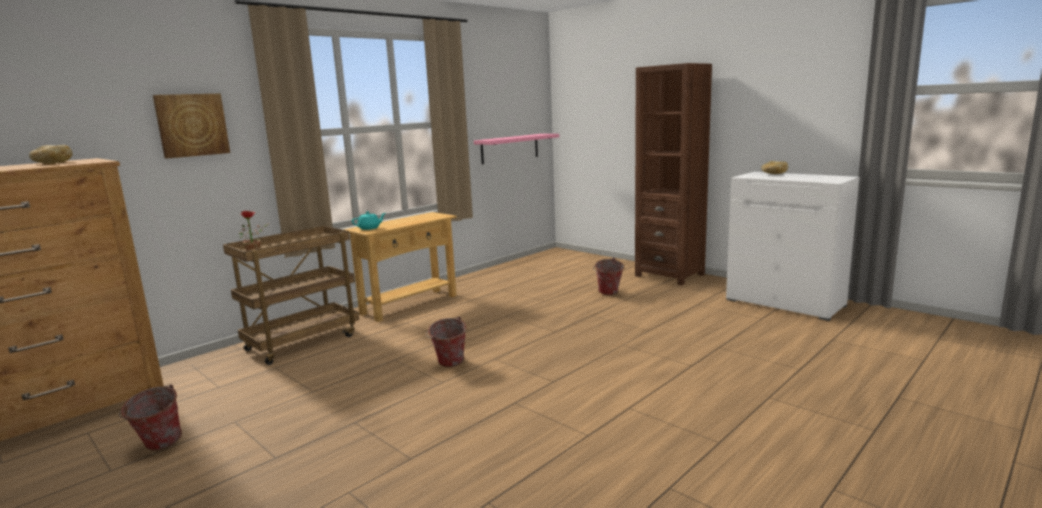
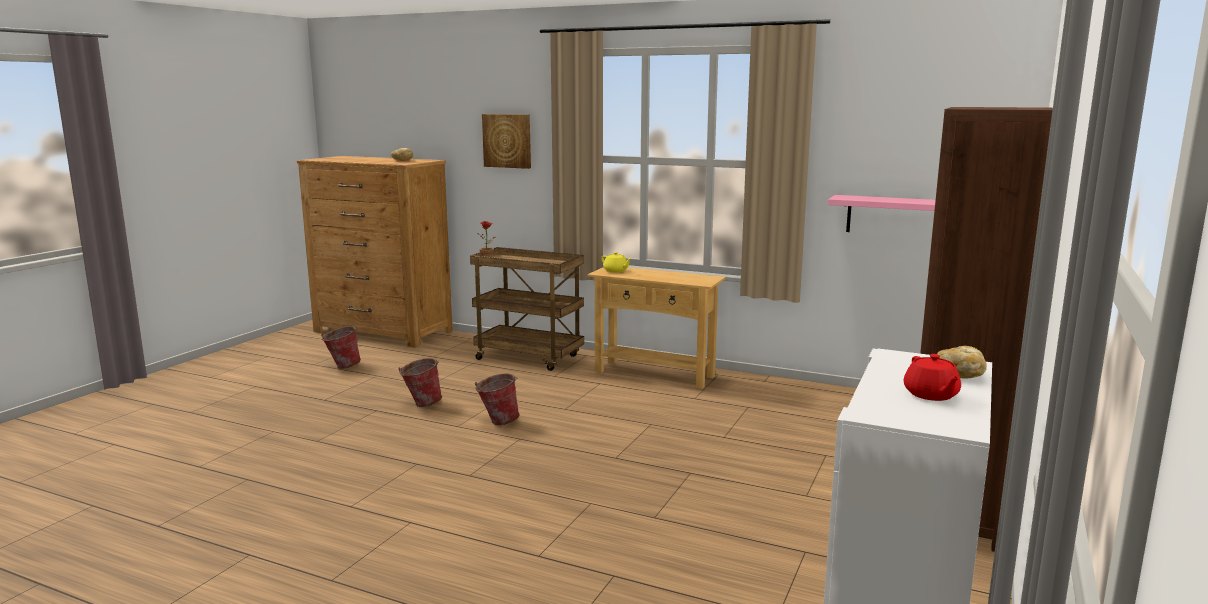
camera: 70 degrees right, 0 degrees up
(369, 228) = (616, 271): turquoise teapot -> yellow teapot
(608, 294) = (793, 475): bucket -> bucket (421, 404)
(804, 176) = (931, 395): none -> red teapot

